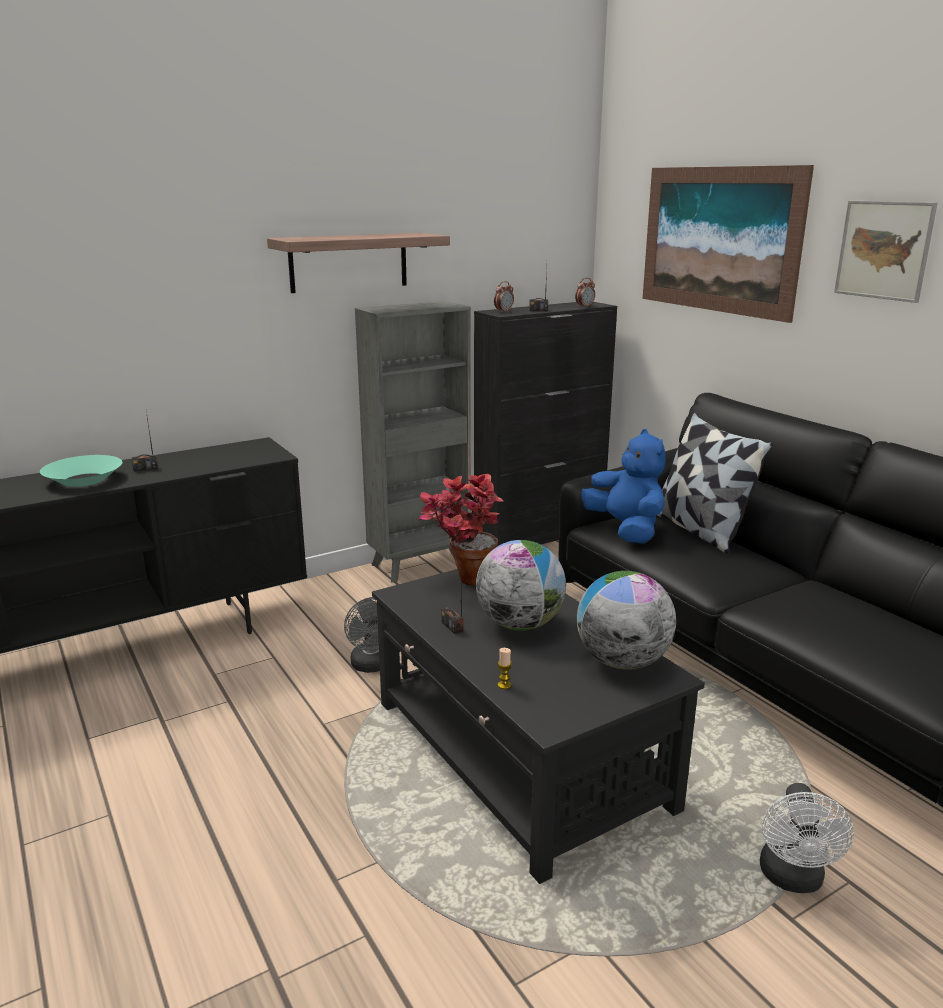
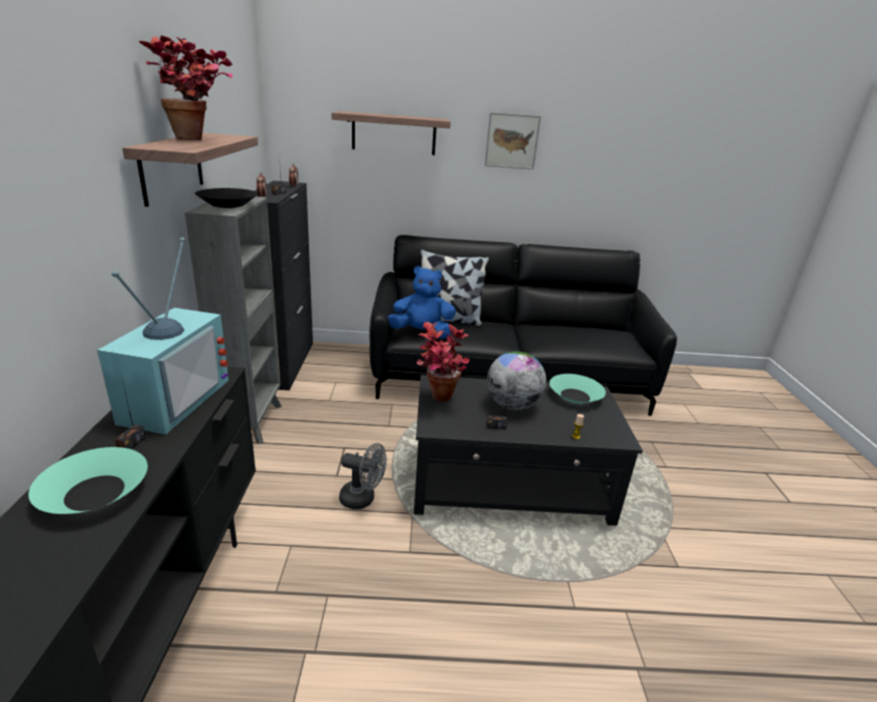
camera: 60 degrees left, 5 degrees up
(217, 457) = (172, 399): none -> television
(360, 236) = (198, 140): none -> potted plant
(409, 307) = (228, 204): none -> black bowl
(622, 661) = (575, 396): globe -> turquoise bowl
(719, 240) = (394, 133): picture -> shelf
(793, 879) = (644, 453): white fan -> none

